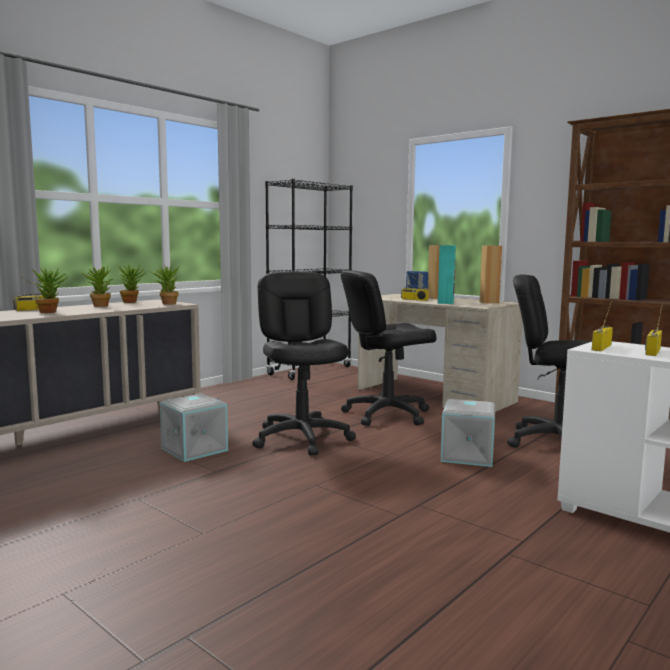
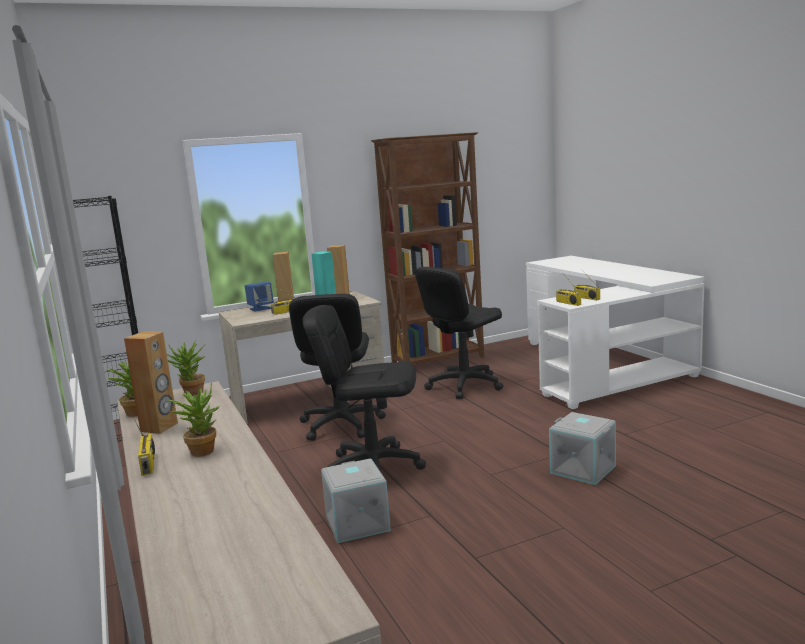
camera: 65 degrees left, 5 degrees up
(99, 306) = (159, 427): potted plant -> brown speaker
(468, 456) = (467, 414): grey storage box -> grey storage box (583, 469)

